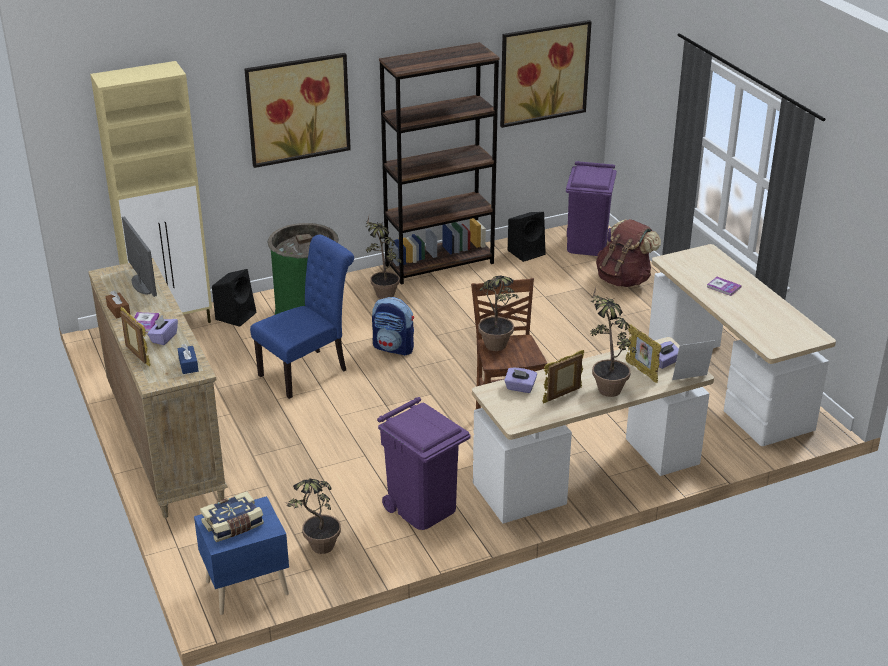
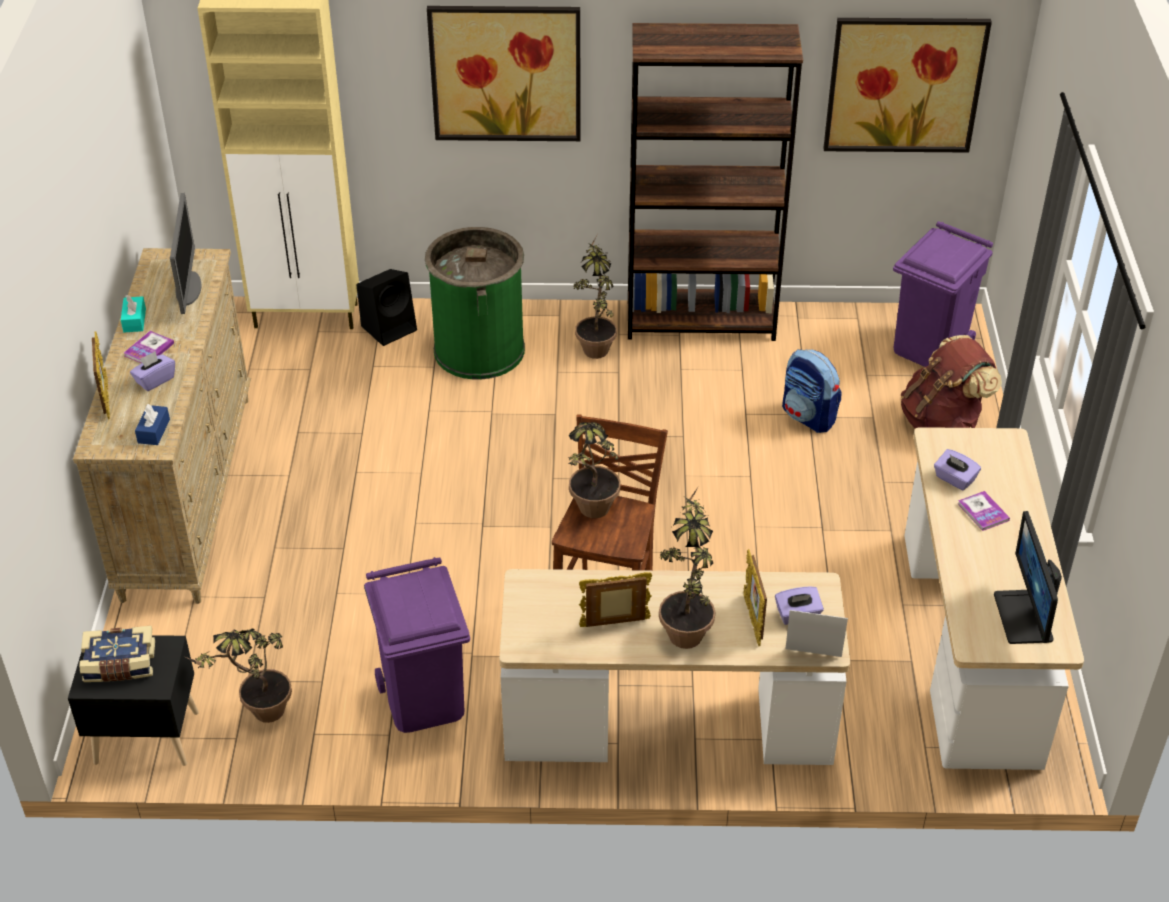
camera: 25 degrees right, 10 degrees up
(118, 310) = (134, 320): brown tissue box -> turquoise tissue box
(245, 587) = (145, 736): blue nightstand -> black nightstand
(308, 371) = (421, 441): blue chair -> none
(394, 348) = (551, 439): backpack -> backpack (809, 416)
(520, 388) = (568, 591): purple tissue box -> purple tissue box (954, 479)
(527, 252) = (834, 334): black speaker -> none
(788, 329) = (1025, 617): none -> monitor

